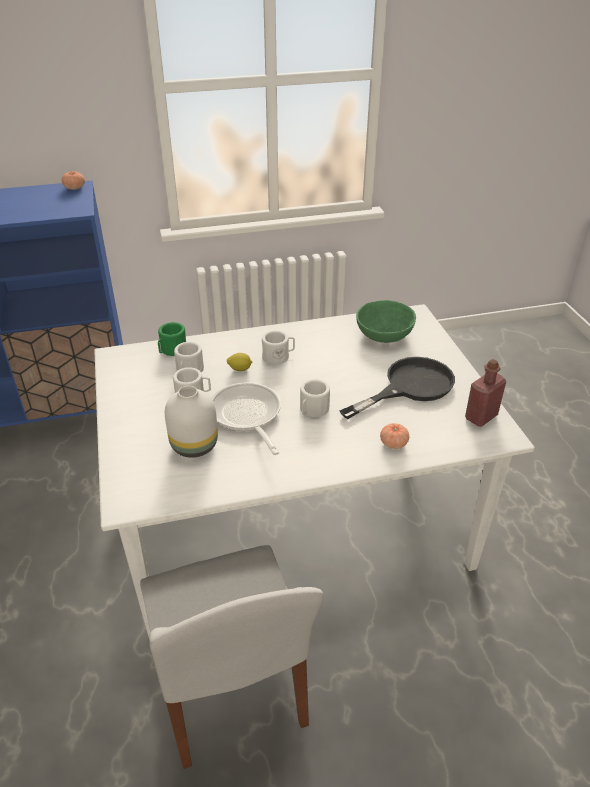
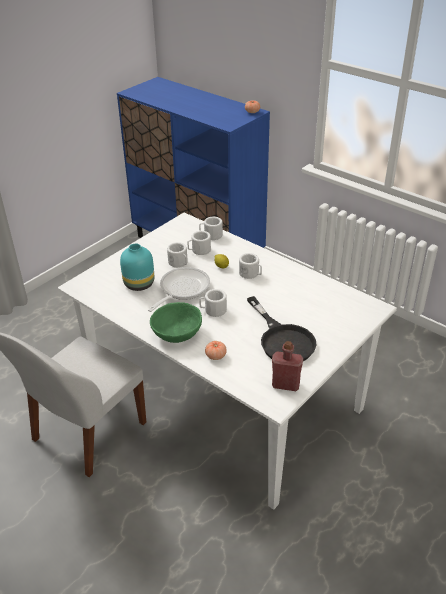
camera: 55 degrees right, 0 degrees up
(171, 350) = (211, 235): green mug -> white mug
(193, 446) = (138, 284): white vase -> turquoise vase
(384, 334) = (330, 304): green bowl -> green bowl (177, 333)
(409, 386) = (282, 339): black frying pan -> black frying pan turned 45 degrees clockwise

